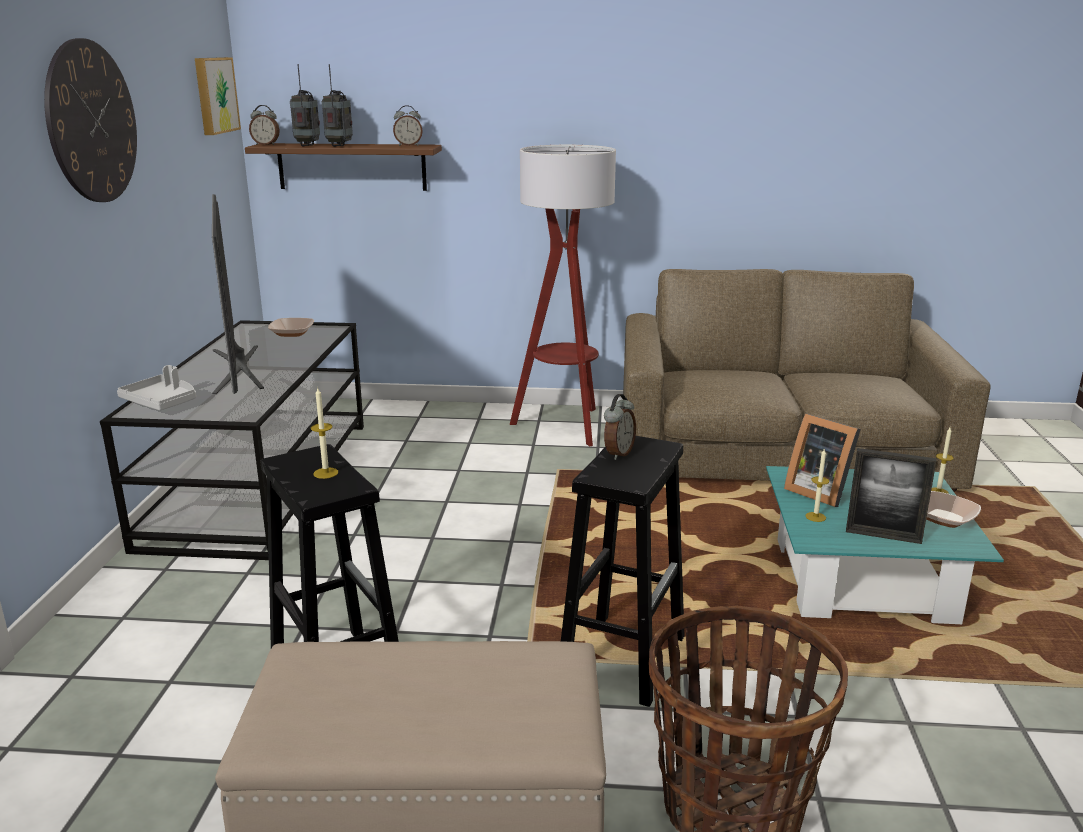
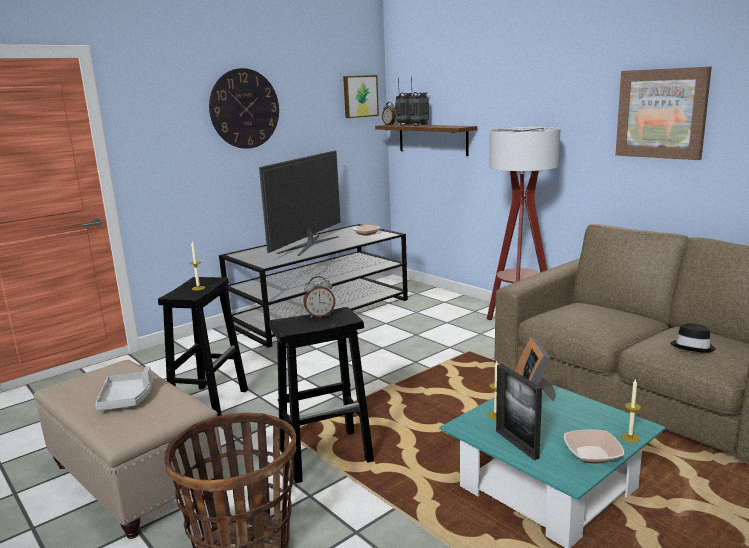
camera: 45 degrees right, 5 degrees down
(162, 402) = (252, 252): grey tray -> grey tray (127, 398)
(408, 145) = (454, 126): alarm clock -> none
(725, 126) = (661, 113): none -> picture
(863, 388) = (693, 346): none -> black hat

